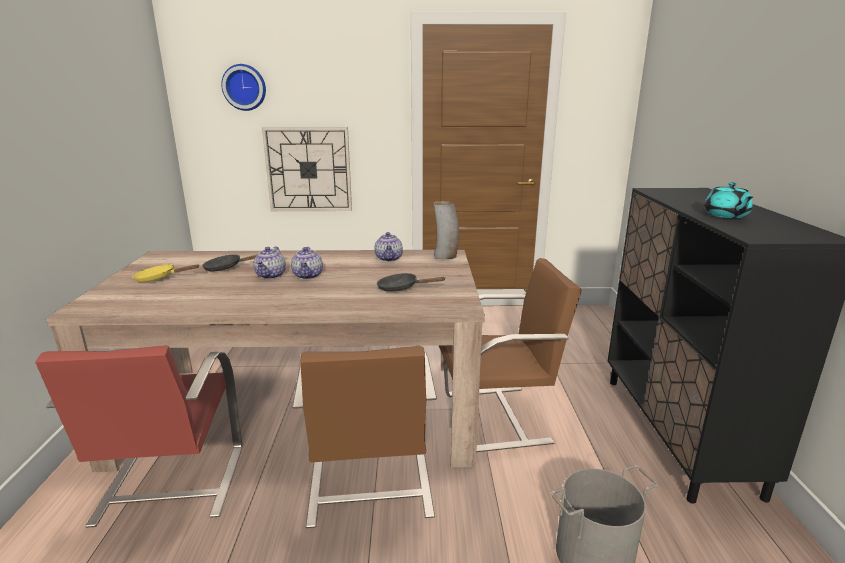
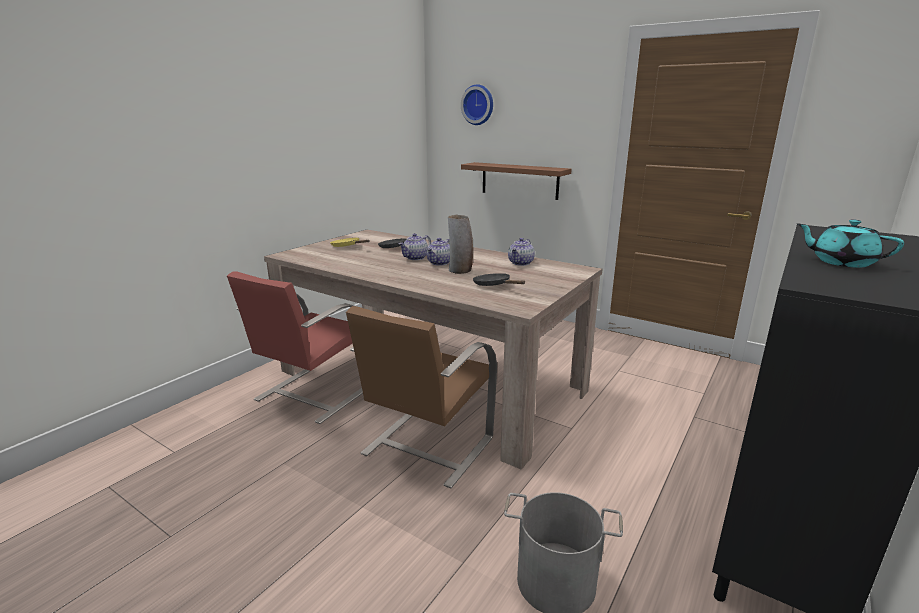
camera: 35 degrees right, 0 degrees up
(308, 169) = (519, 180): wall clock -> brown shelf
(445, 256) = (574, 270): vase -> vase (460, 270)
(498, 417) = (584, 441): brown chair -> none
(726, 215) = (841, 262): turquoise teapot -> turquoise teapot turned 90 degrees clockwise

